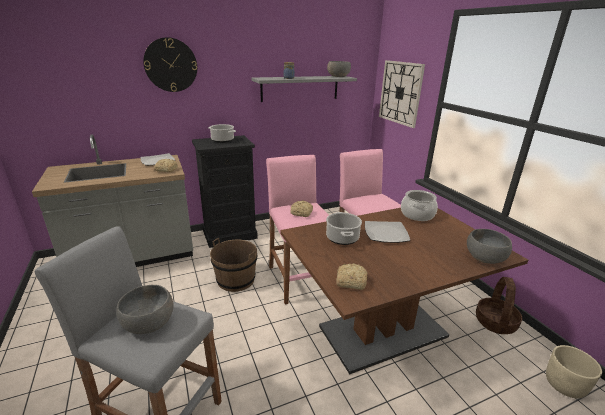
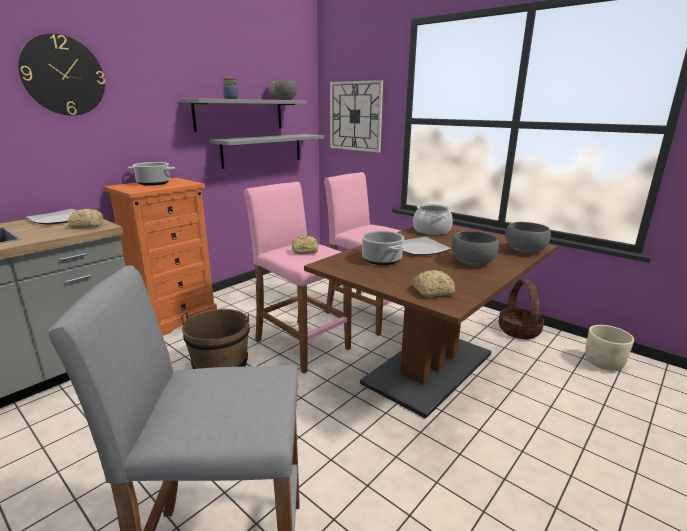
camera: 25 degrees left, 5 degrees down
(149, 323) = (223, 394): grey bowl -> grey bowl (472, 262)
(230, 234) = (175, 317): black dresser -> orange dresser
(317, 116) = (262, 150): none -> grey shelf

